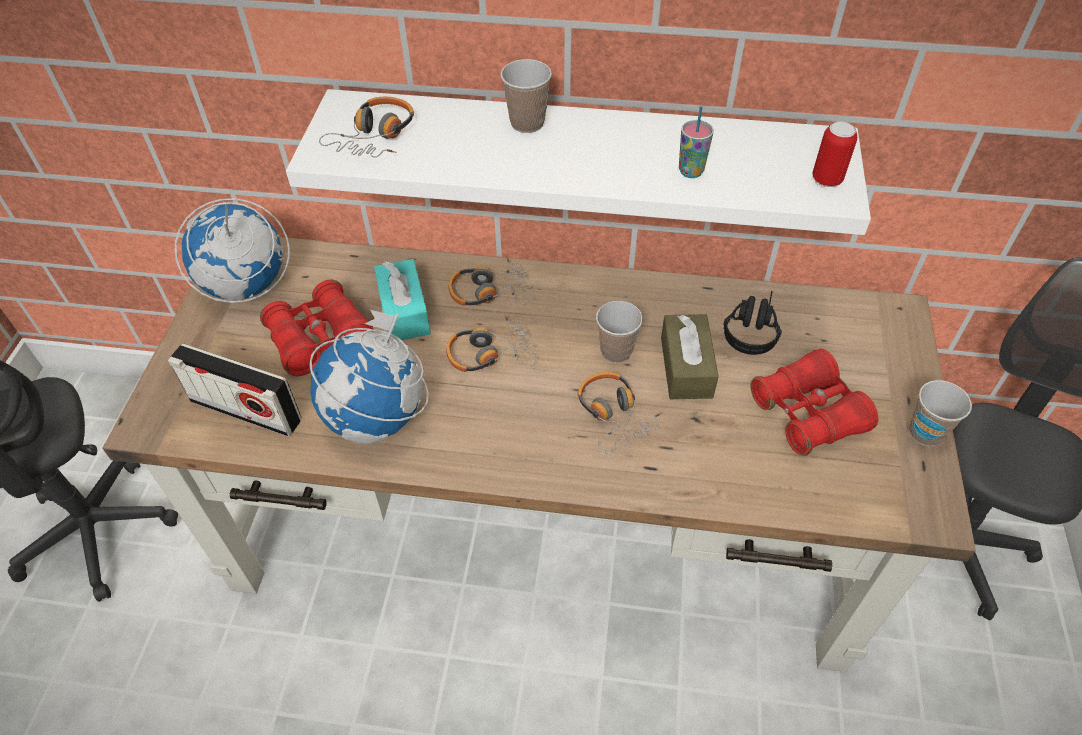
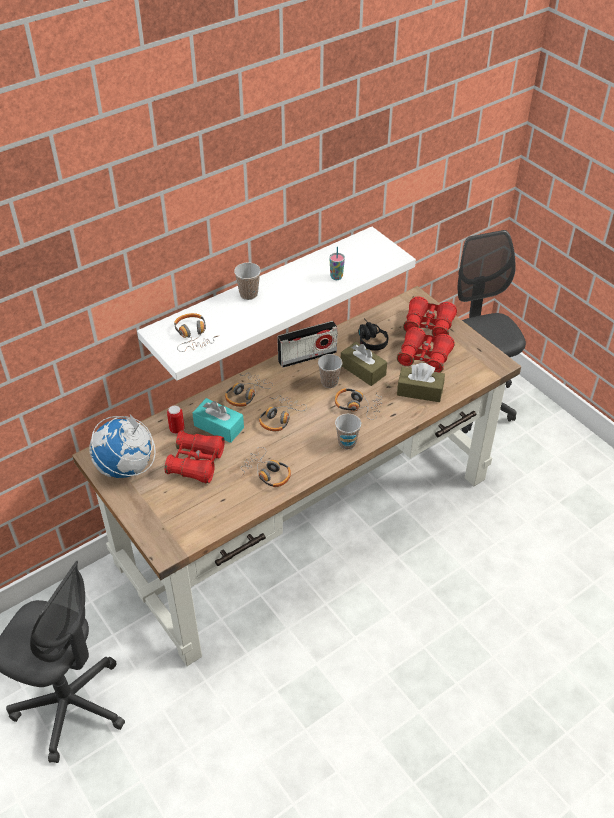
camera: 45 degrees left, 5 degrees down
(246, 410) = (204, 512): radio -> radio (307, 356)
(378, 418) = (266, 473): globe -> headphones
(737, 461) = (419, 391): none -> brown tissue box
(826, 179) = (385, 252): can -> can (177, 429)
(874, 368) = (428, 325): none -> red binoculars
(925, 433) = (468, 337): cup -> cup (347, 443)

